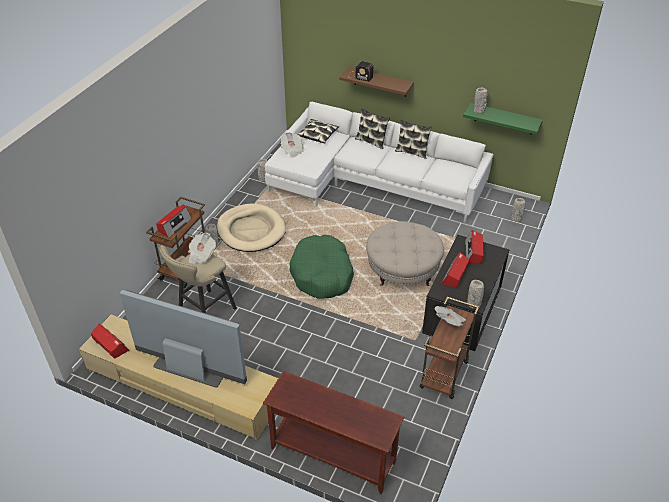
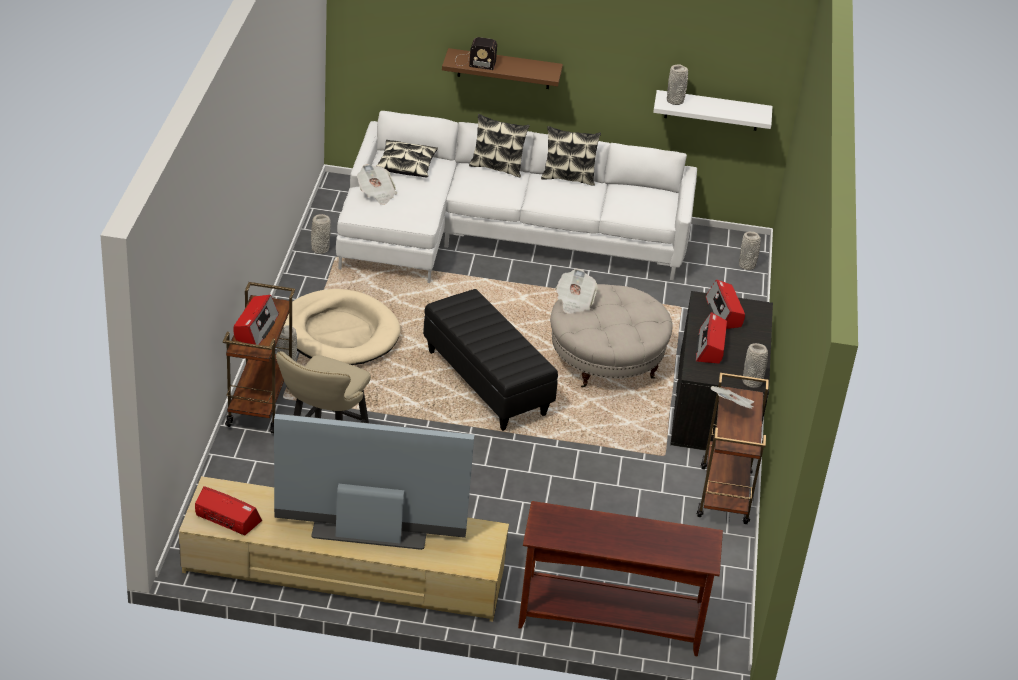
camera: 20 degrees left, 5 degrees down
(201, 255) = (327, 364): newspaper -> newspaper (574, 301)
(322, 274) = (485, 383): green dog bed -> black ottoman
(504, 119) = (712, 110): green shelf -> white shelf

